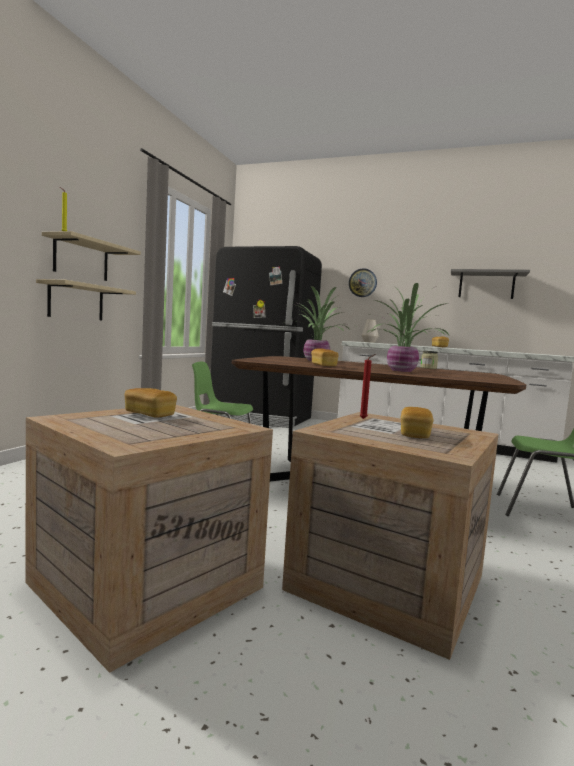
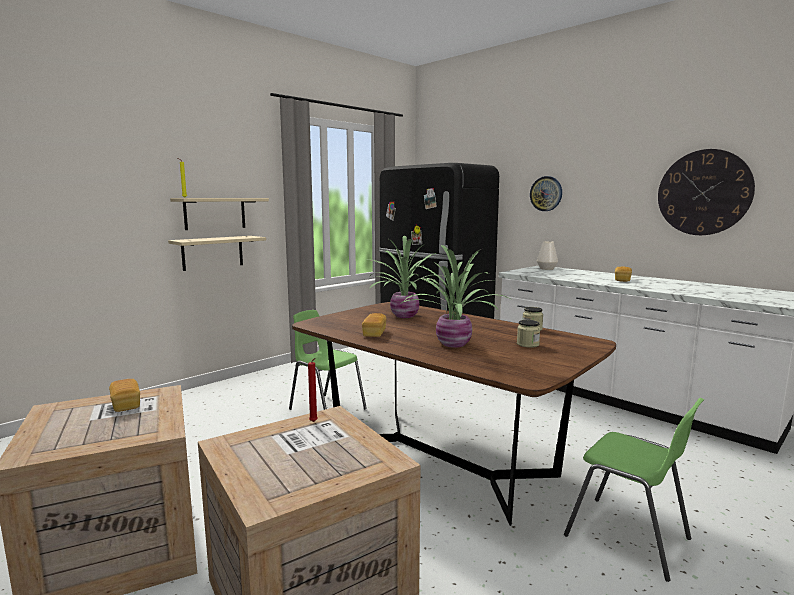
camera: 25 degrees right, 5 degrees up
(415, 434) = (308, 458): bread -> none
(450, 372) = (528, 344): none -> jar
(486, 285) = (703, 192): grey shelf -> wall clock

